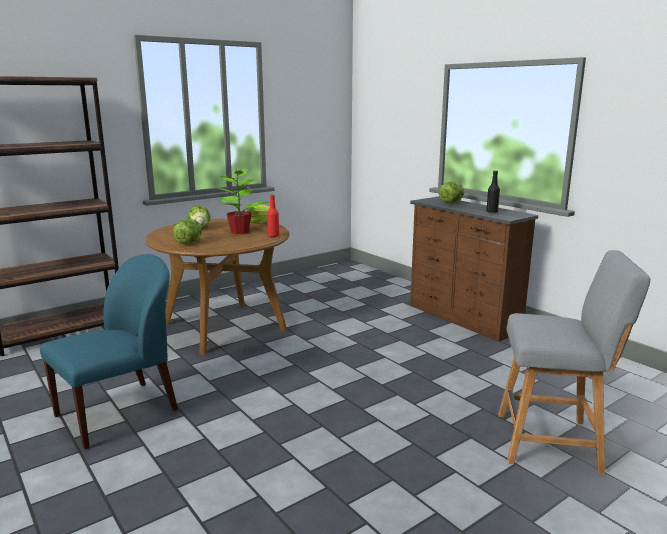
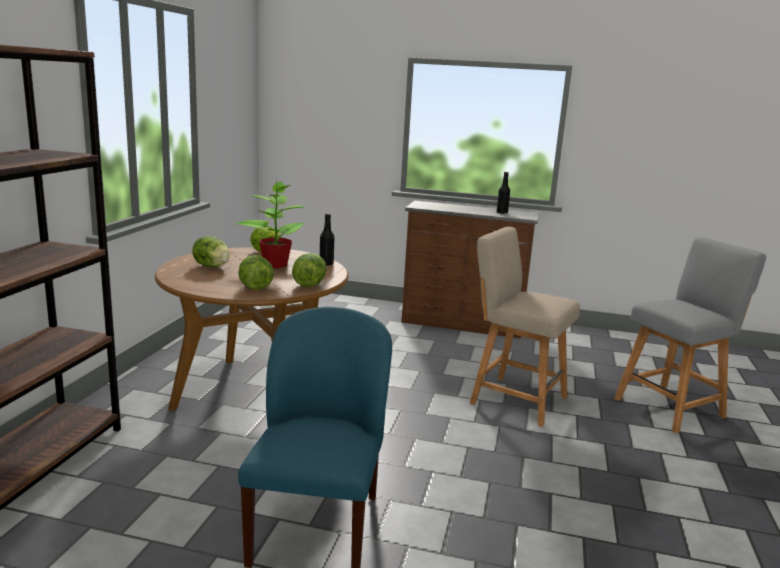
camera: 40 degrees left, 0 degrees up
(273, 236) = (326, 264): red bottle -> black bottle
(397, 384) = (514, 398): none -> beige chair
(451, 202) = (445, 206): lettuce -> lettuce (309, 284)

